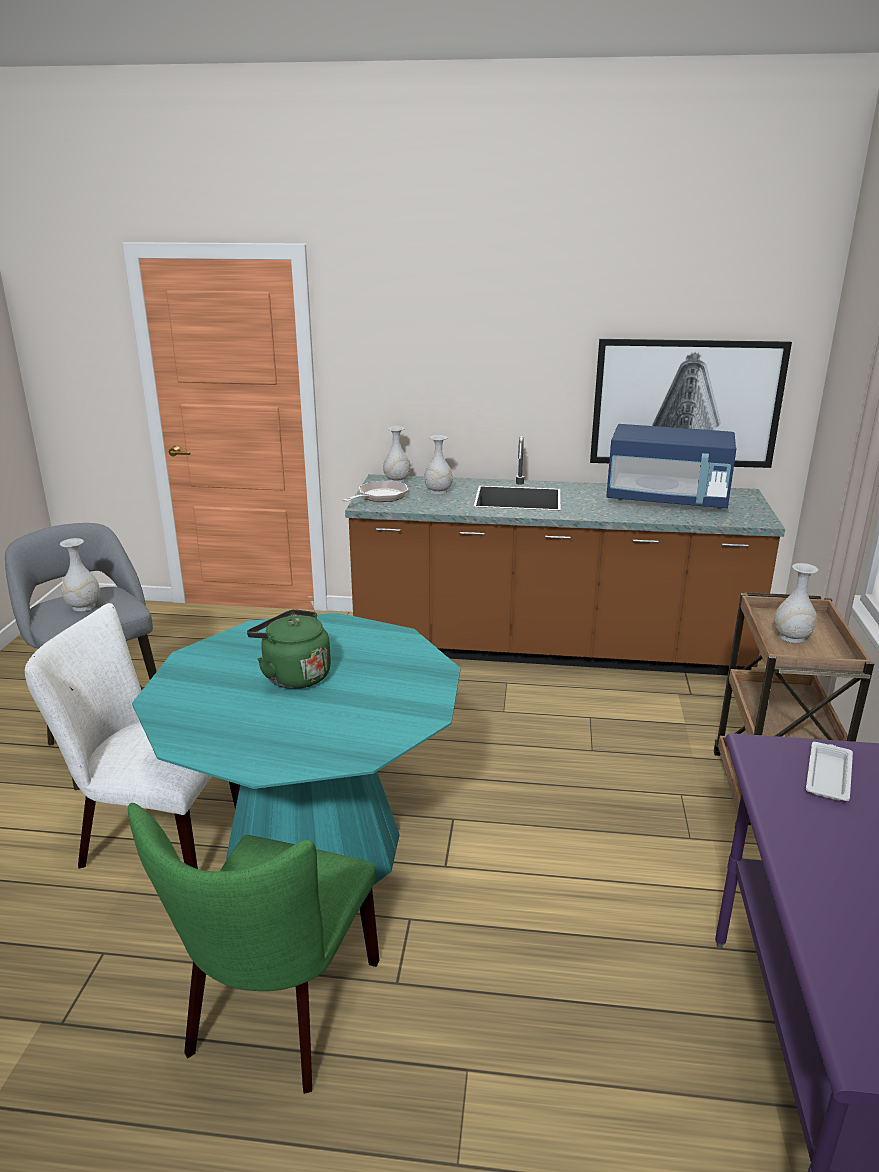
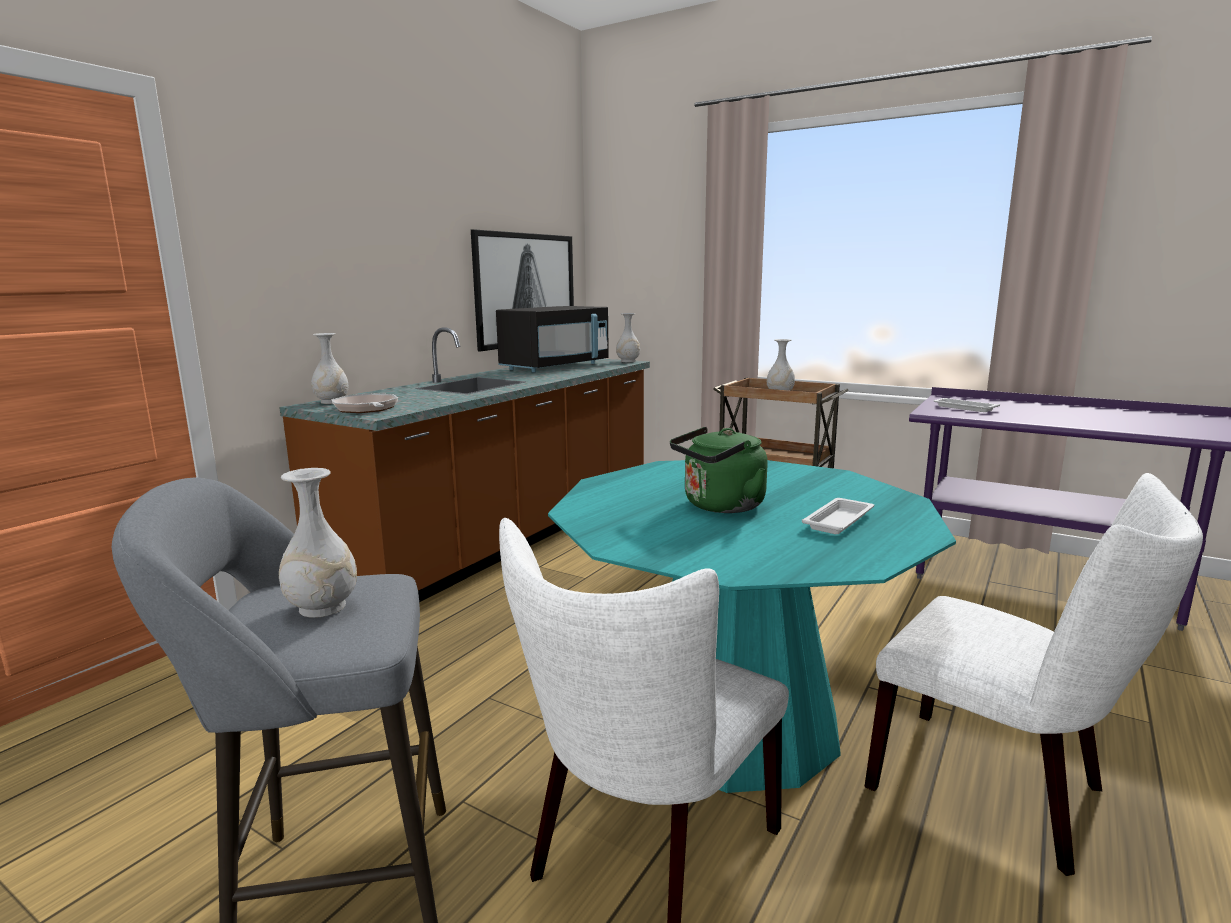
camera: 65 degrees left, 10 degrees down
(278, 1015) = (1000, 791): green chair -> white chair
(280, 729) = (839, 520): none -> white tray
(438, 491) = (401, 396): white vase -> white vase (628, 361)
(667, 500) = (555, 367): blue microwave -> black microwave

